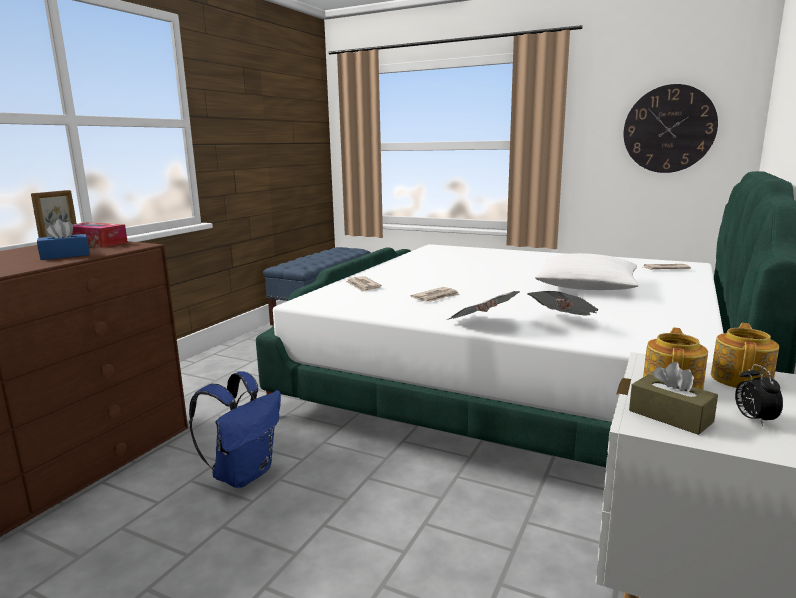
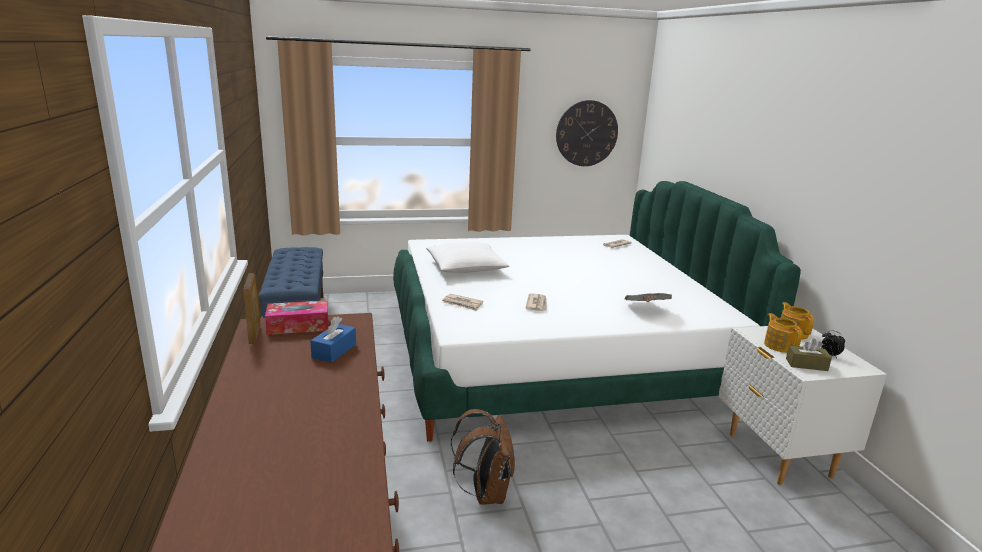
camera: 40 degrees left, 5 degrees up
(243, 474) = (485, 492): blue backpack -> brown backpack
(482, 324) = (609, 323): newspaper -> none
(586, 287) = (604, 272): white pillow -> white pillow (466, 268)

